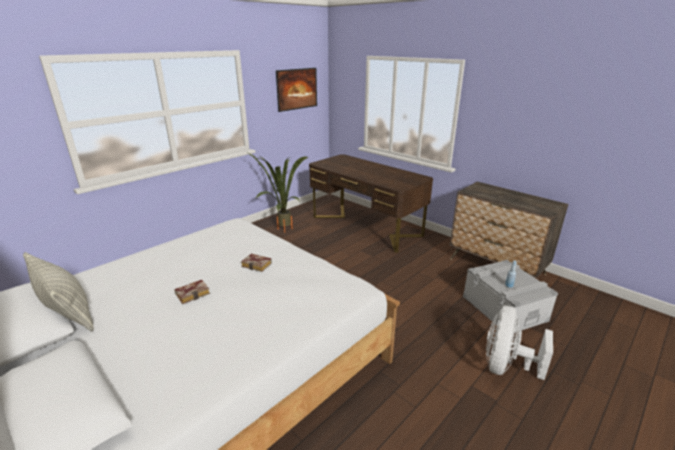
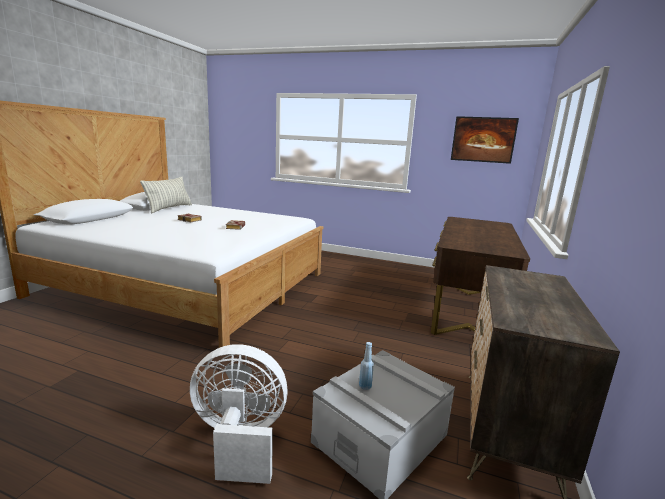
camera: 65 degrees right, 10 degrees down
(280, 230) = (396, 273): potted plant -> none

